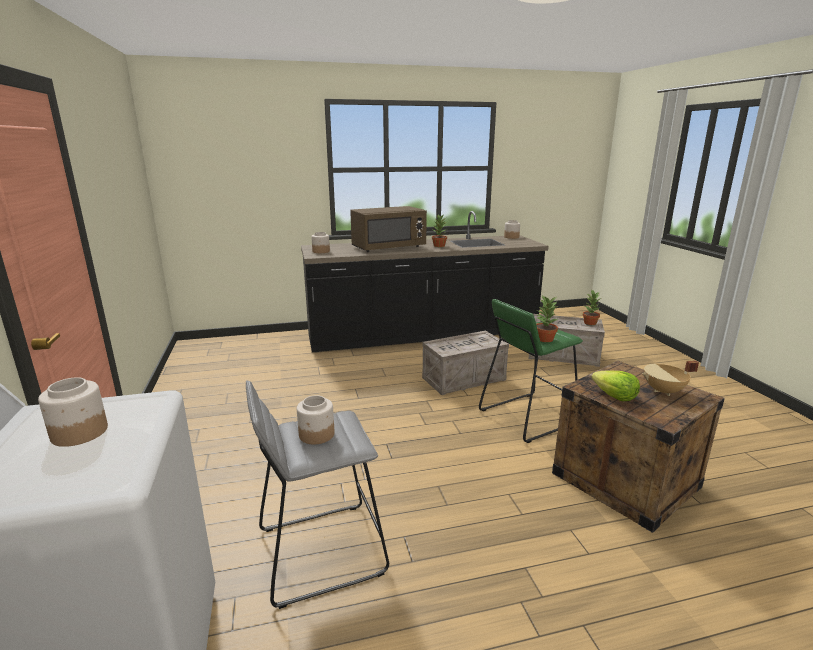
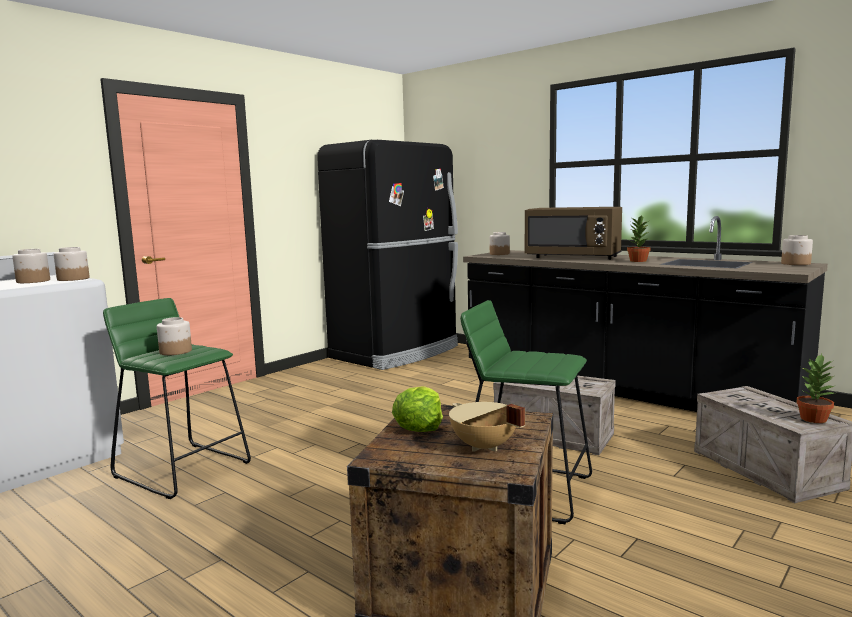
camera: 55 degrees right, 10 degrees down
(129, 404) = (73, 279): none -> jar
(211, 361) = (397, 352): none -> black fridge
(321, 550) = (184, 469): grey stool -> green stool
(544, 339) = (515, 364): potted plant -> none

